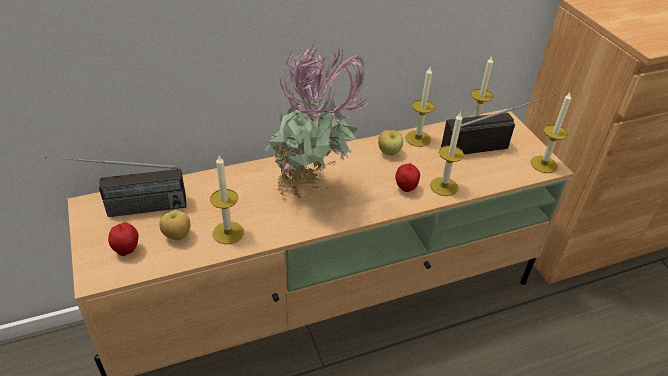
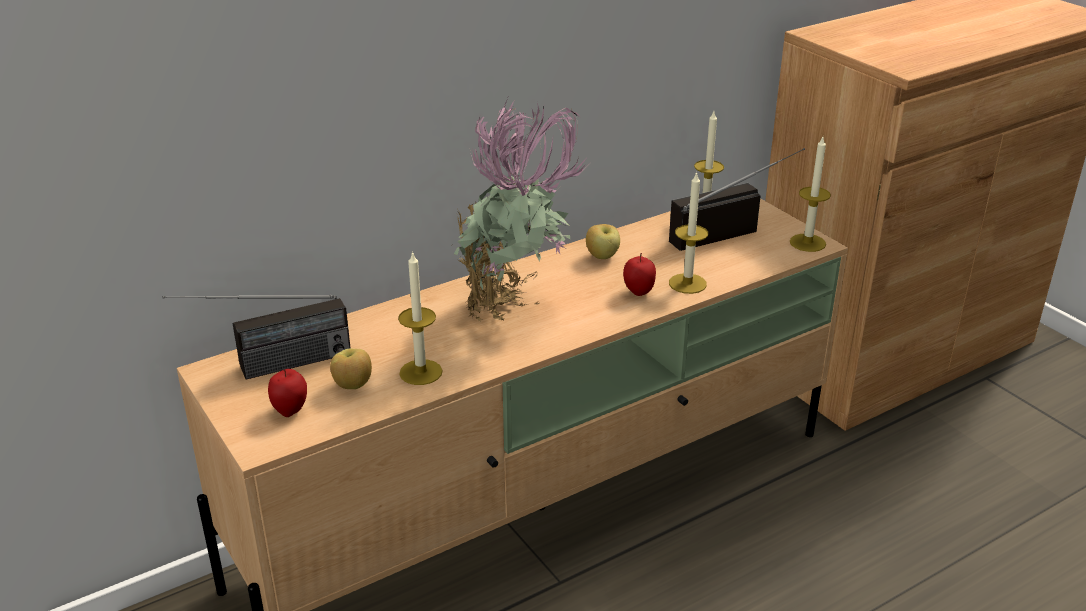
camera: 10 degrees left, 10 degrees down
(418, 138) = (635, 236): candle -> none

